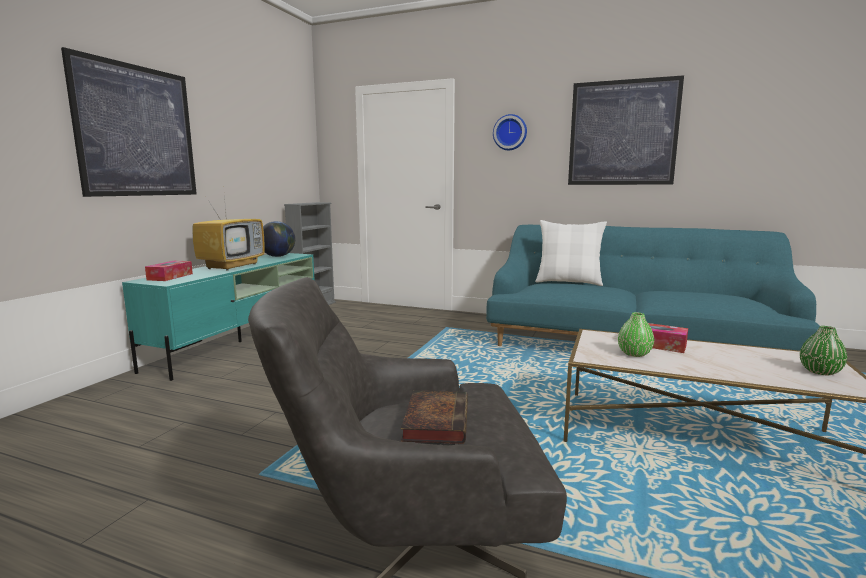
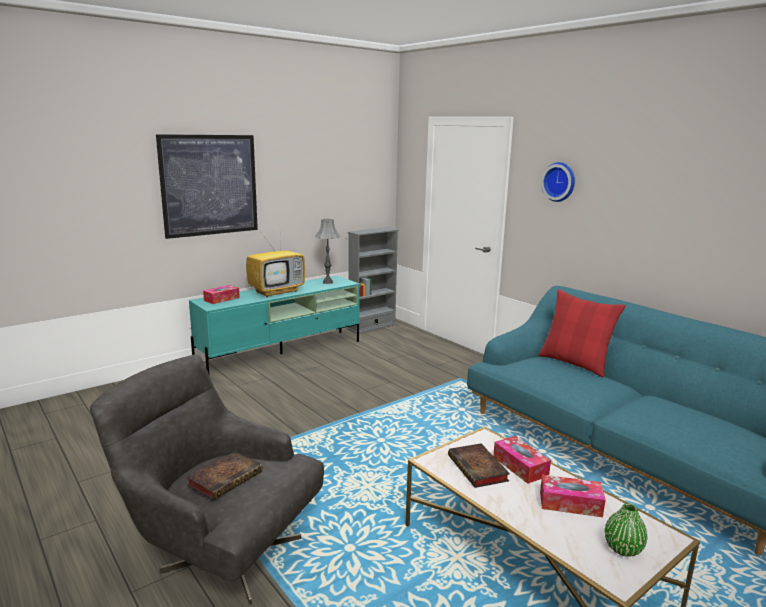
camera: 30 degrees right, 5 degrees up
(278, 256) = (327, 282): globe -> grey table lamp
(568, 282) = (575, 363): white pillow -> red pillow
(622, 133) = (677, 199): picture -> none
(634, 354) = (479, 469): green vase -> book
(734, 356) = (570, 503): none -> tissue box

